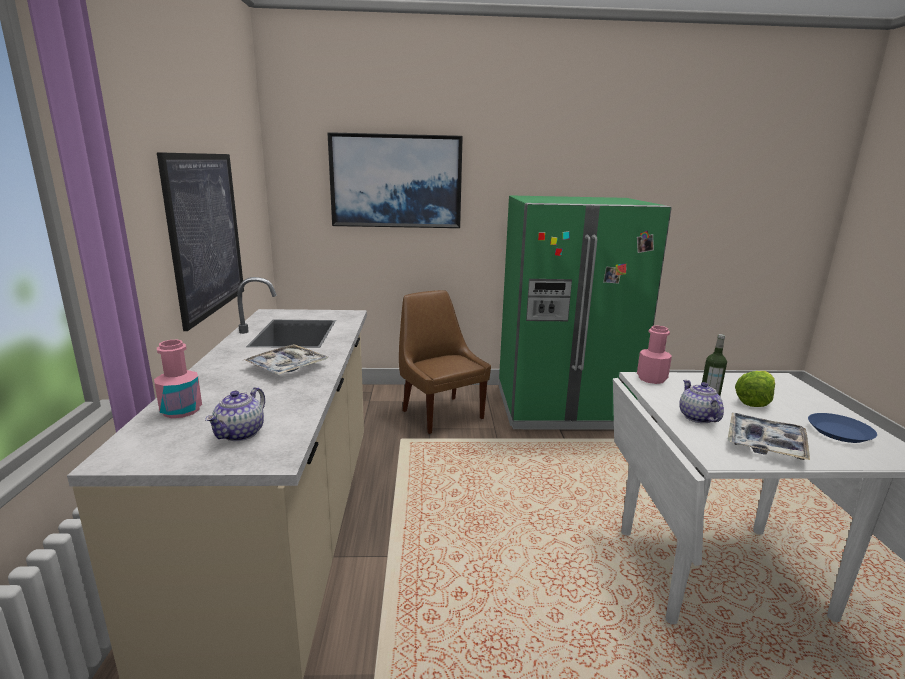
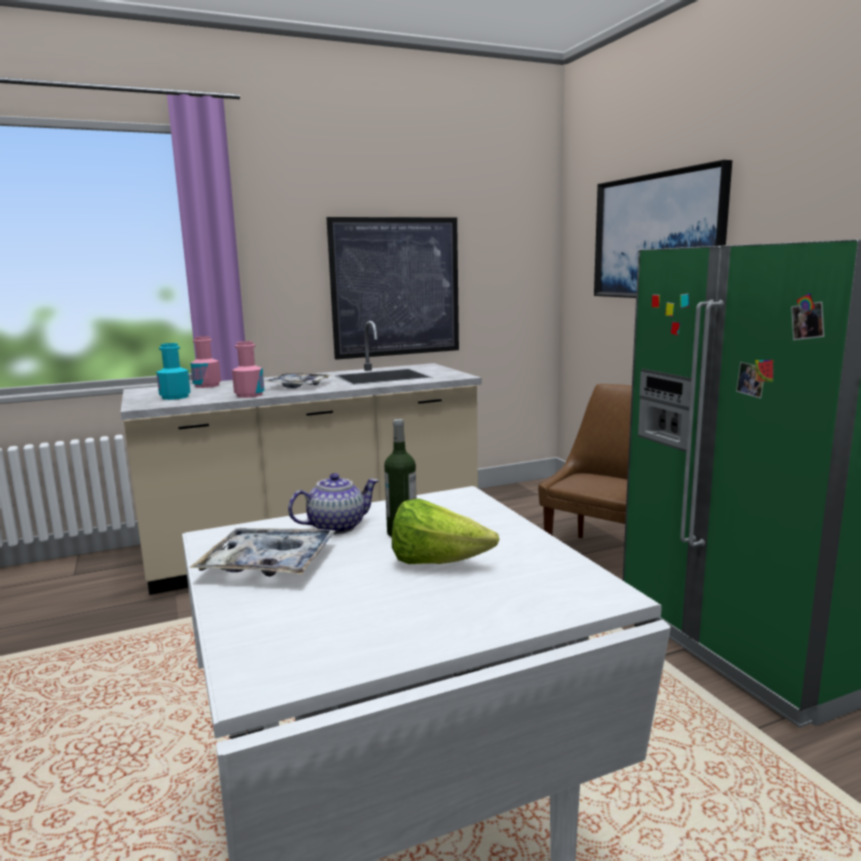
camera: 70 degrees right, 5 degrees down
(240, 434) = (175, 397): teapot -> turquoise bottle
(651, 378) = (464, 501): pink bottle -> pink bottle (249, 395)
(840, 433) = (340, 624): blue plate -> none

